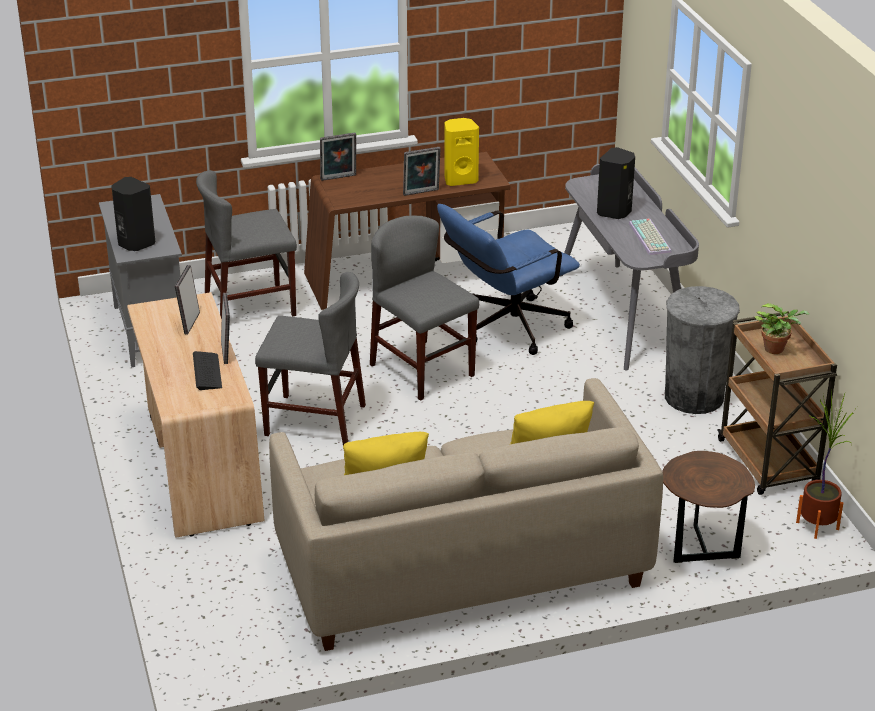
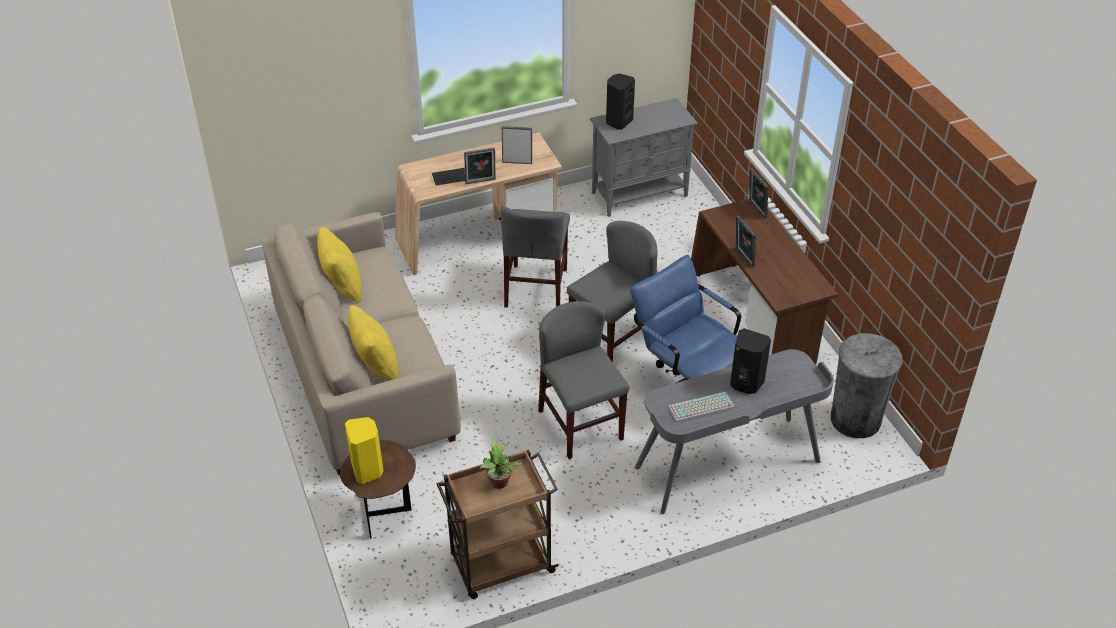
camera: 85 degrees right, 10 degrees up
(250, 306) = (687, 238): grey chair -> grey chair (580, 425)
(460, 179) = (775, 279): yellow speaker -> yellow speaker (368, 470)
(694, 397) = (598, 515): grey trash can -> grey trash can (855, 419)
(817, 525) = (413, 595): potted plant -> none

